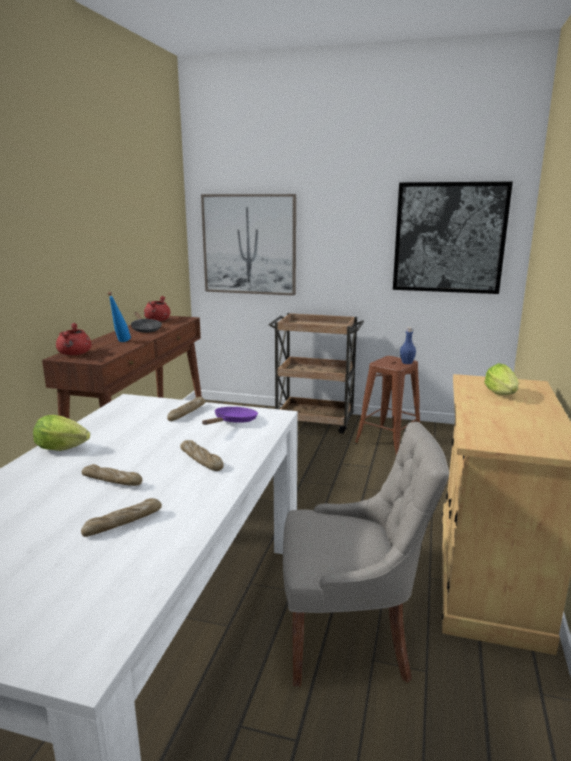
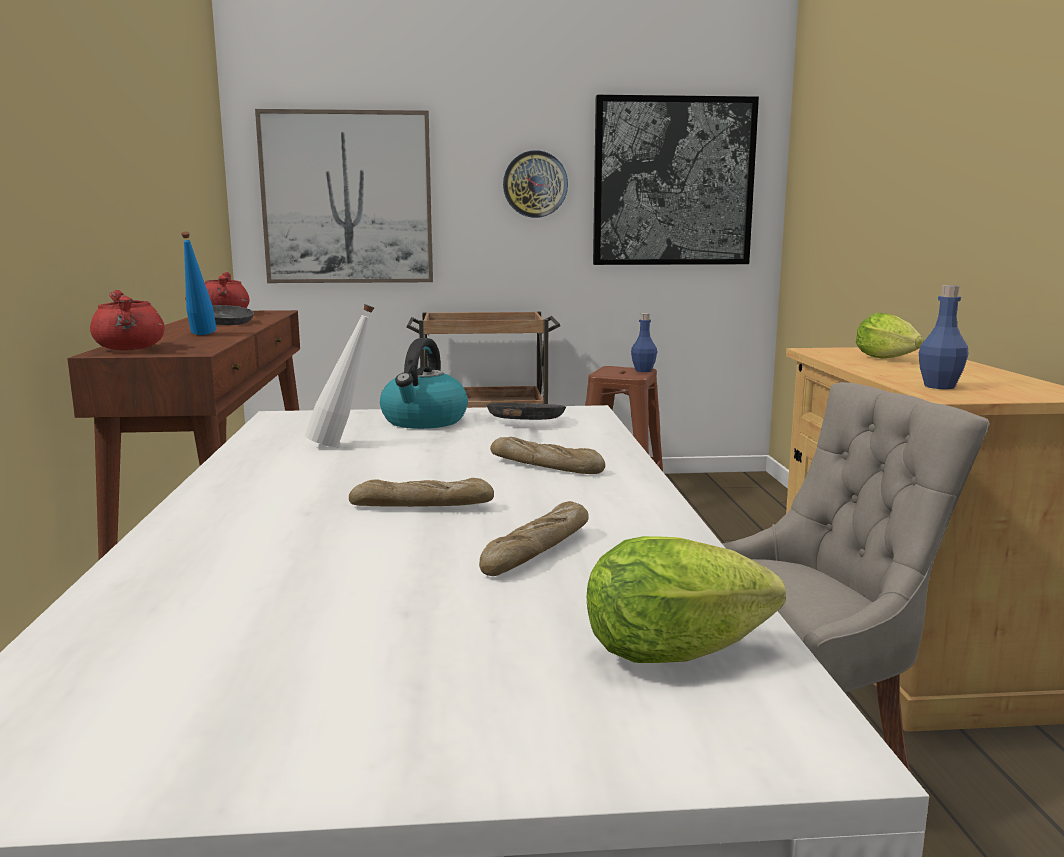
camera: 20 degrees left, 5 degrees down
(65, 449) = (252, 480): lettuce -> lettuce (685, 653)
(129, 427) = (343, 445): none -> white bottle
(187, 413) = (424, 421): bread -> kettle
(233, 422) = (524, 423): purple frying pan -> black frying pan
(358, 238) = (535, 184): none -> wall clock
(489, 429) = (939, 386): none -> blue bottle

